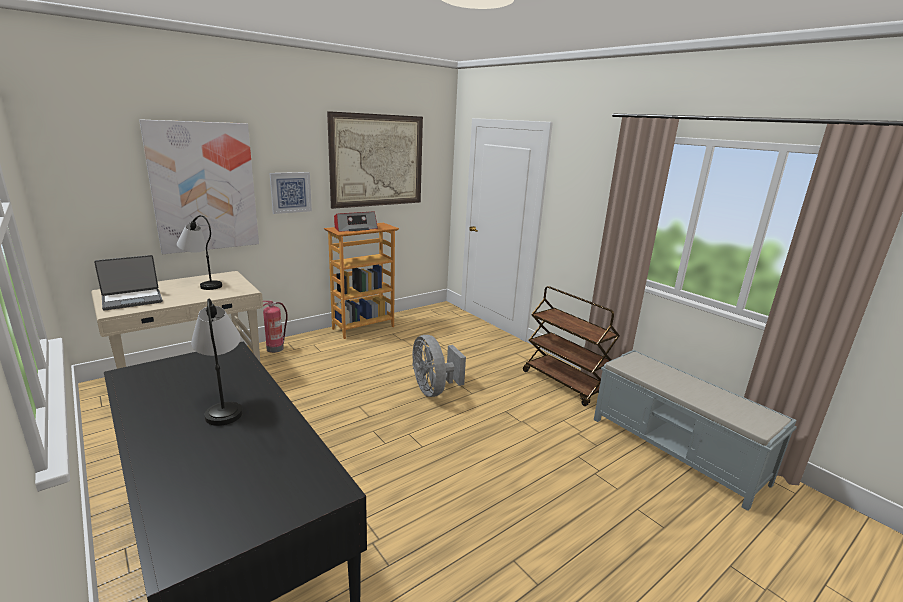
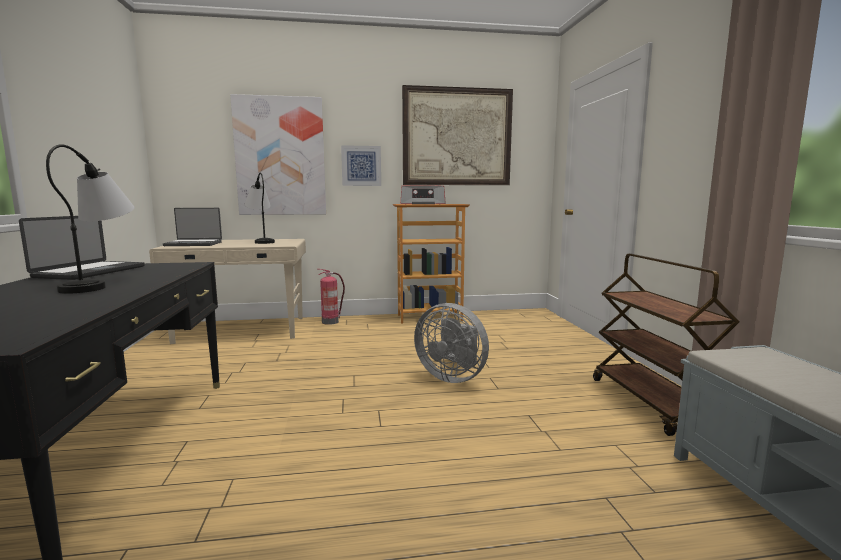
camera: 30 degrees right, 10 degrees down
(157, 384) = (91, 272): none -> laptop
(433, 390) = (452, 376): grey fan -> grey fan turned 60 degrees counterclockwise

